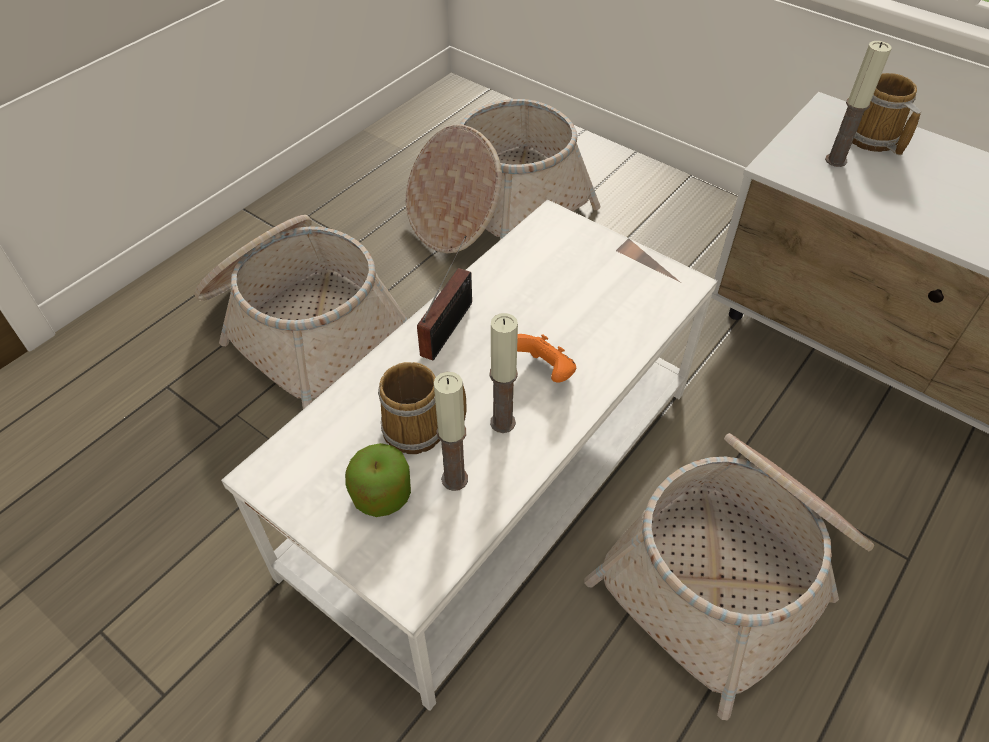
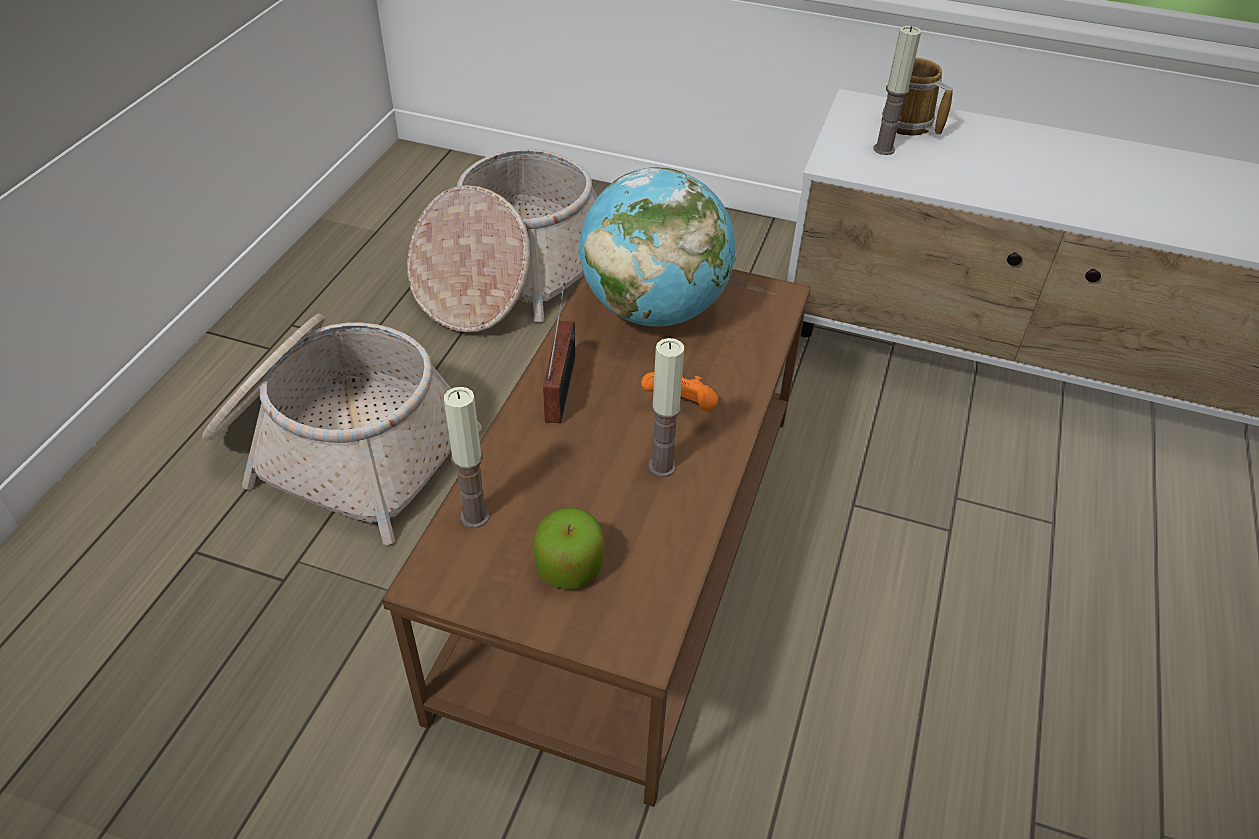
camera: 20 degrees left, 5 degrees down
(419, 430) = (578, 494): mug -> none
(454, 479) = (638, 532): candle -> candle (475, 516)
(494, 476) = (624, 551): white coffee table -> brown coffee table
(561, 273) = (654, 310): none -> globe
(731, 571) = (899, 579): basket -> none

